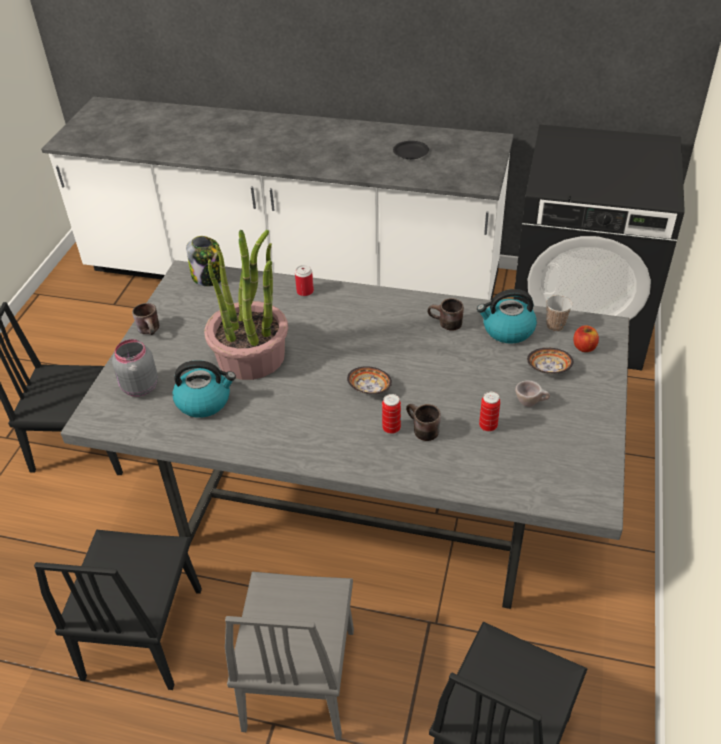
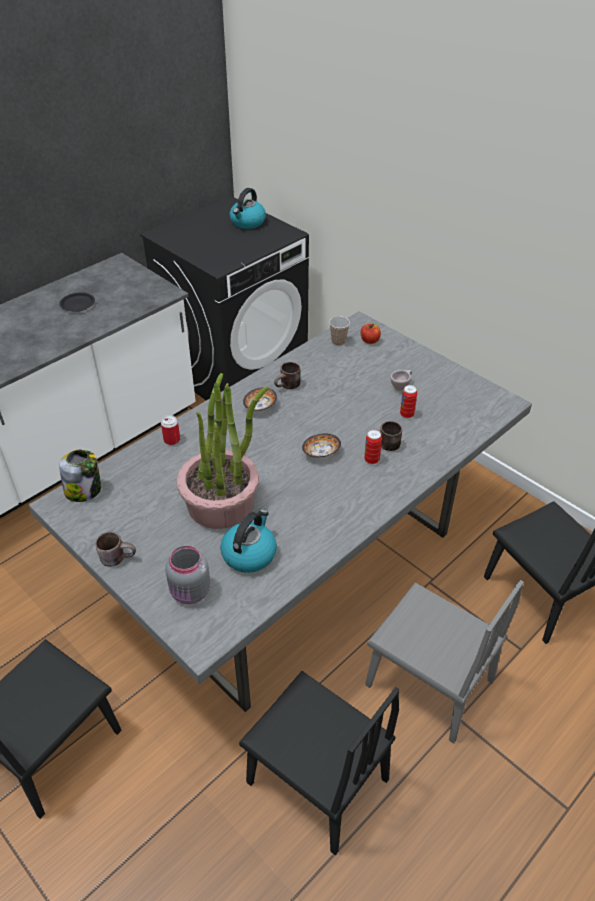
camera: 60 degrees left, 0 degrees up
(507, 330) = (322, 363): kettle -> kettle (247, 222)
(547, 369) = (375, 364): bowl -> bowl (259, 407)

